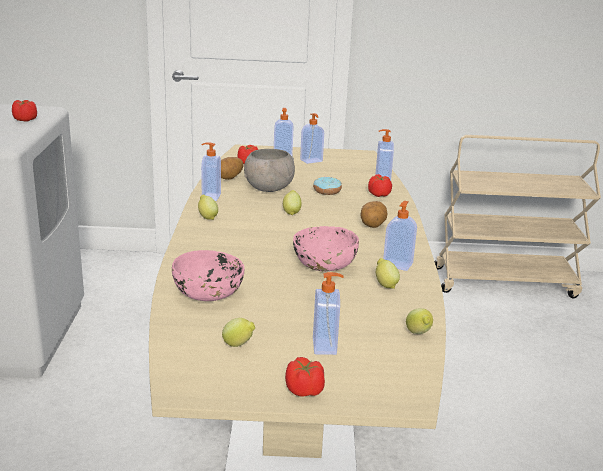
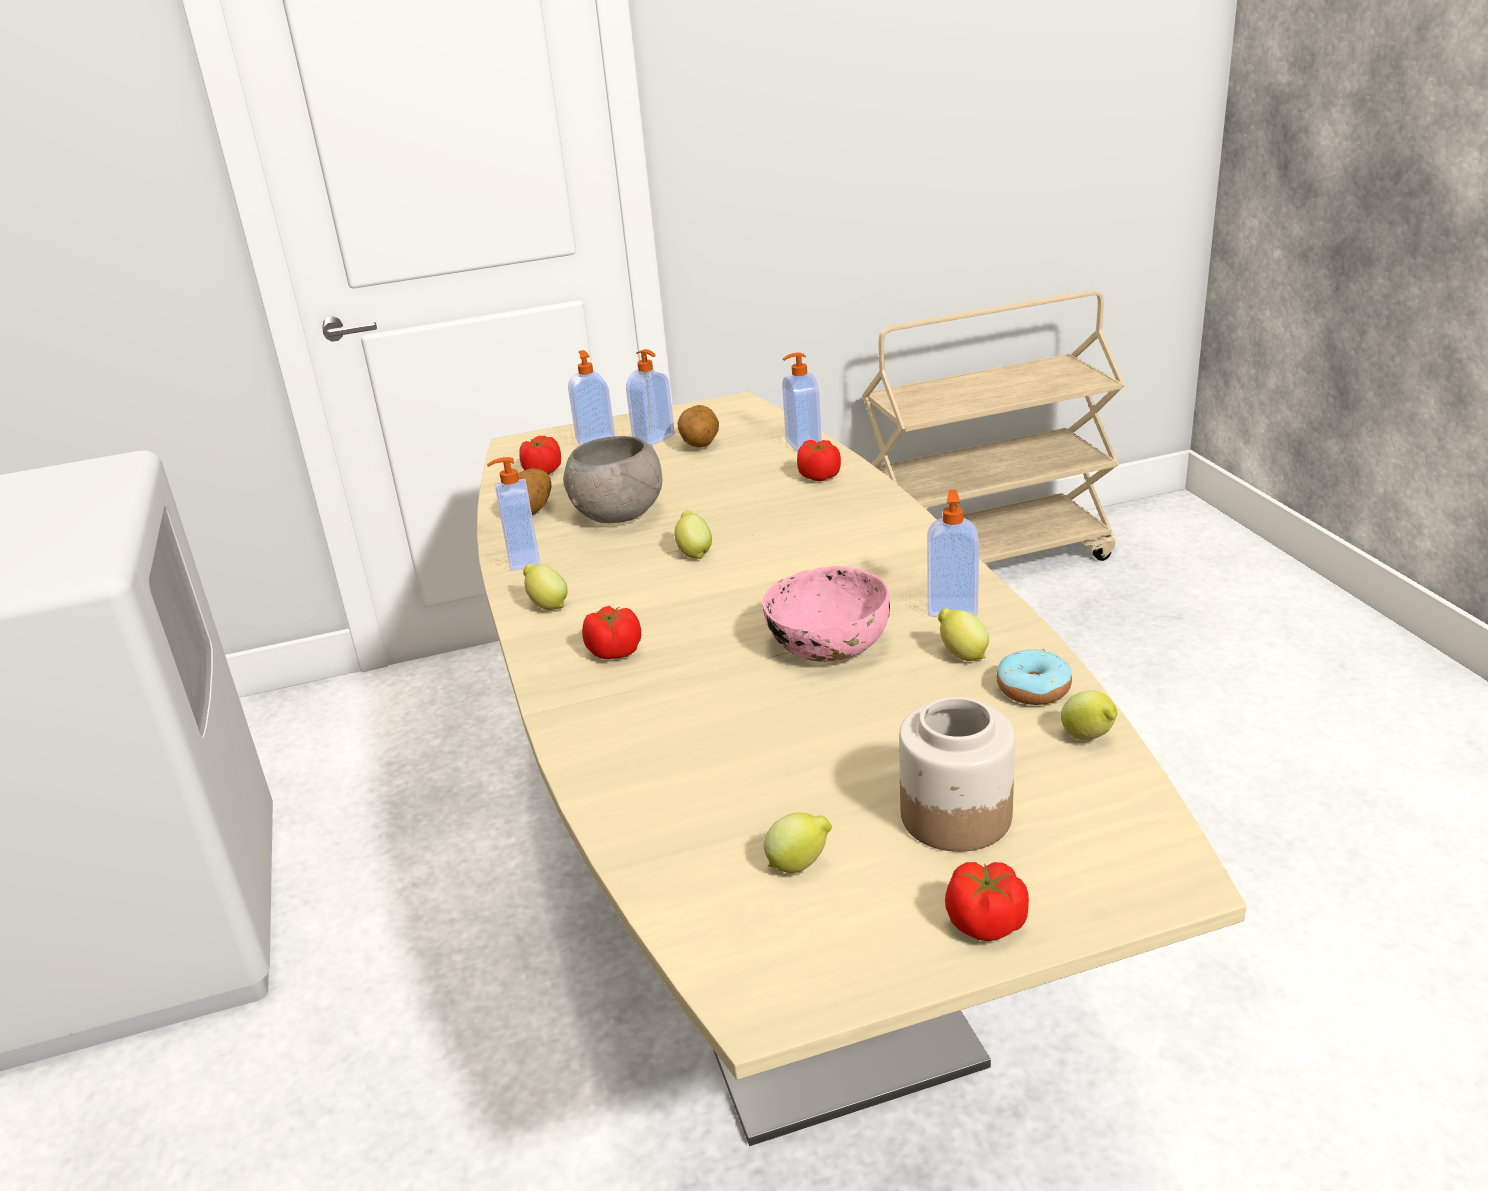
camera: 15 degrees left, 5 degrees up
(25, 120) = (87, 498): tomato -> tomato (614, 651)
(209, 293) = (665, 769): pink bowl -> none
(325, 346) = (954, 815): soap dispenser -> jar
(327, 191) = (725, 493): donut -> donut (1033, 689)
(372, 226) = (853, 542): potato -> potato (699, 445)

